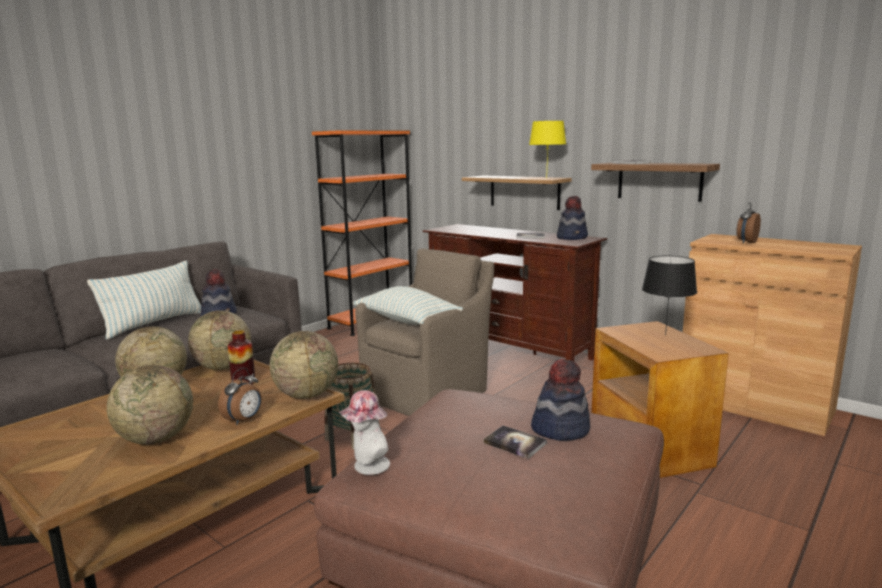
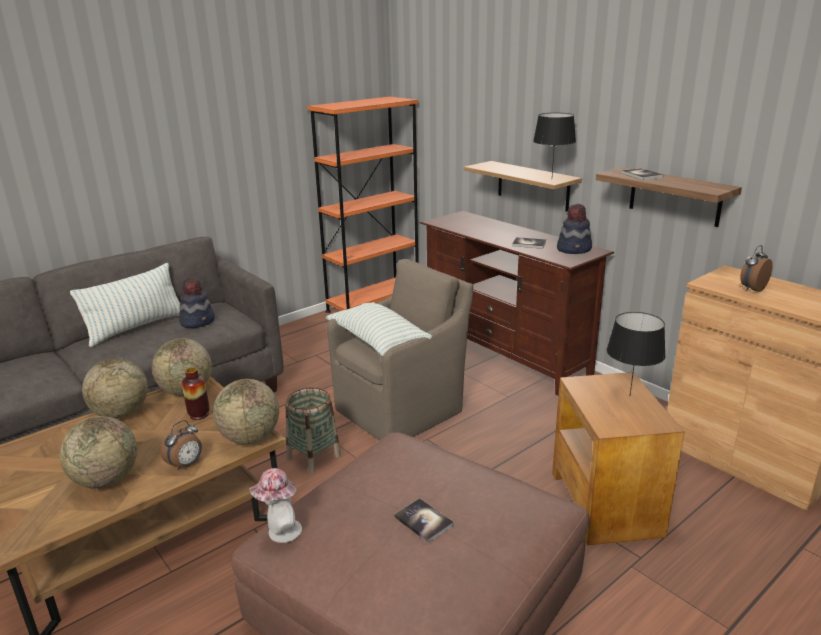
camera: 10 degrees right, 10 degrees up
(546, 178) = (551, 179): yellow table lamp -> black table lamp
(560, 429) = (476, 507): hat -> none

